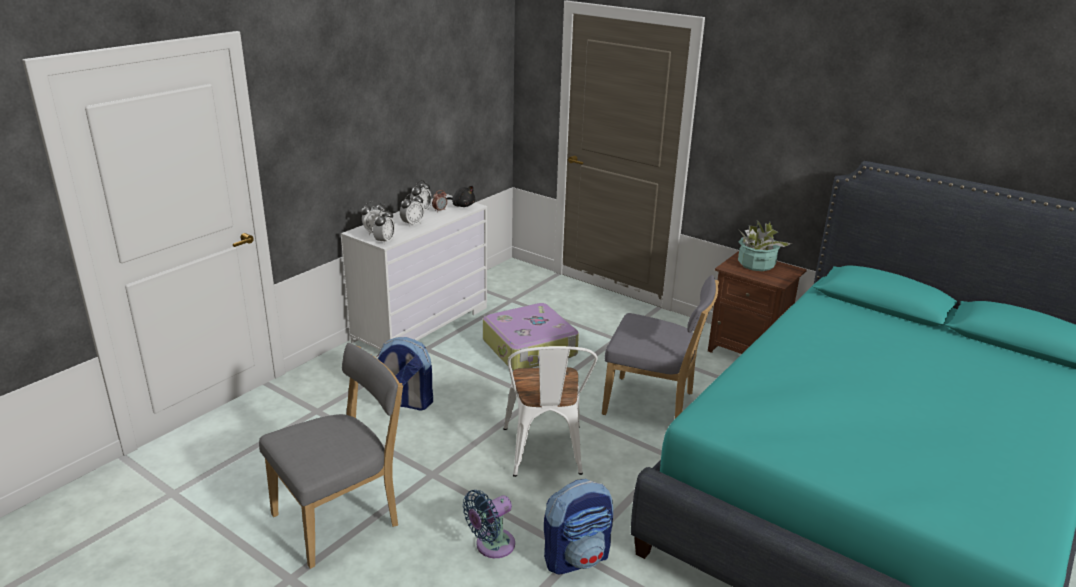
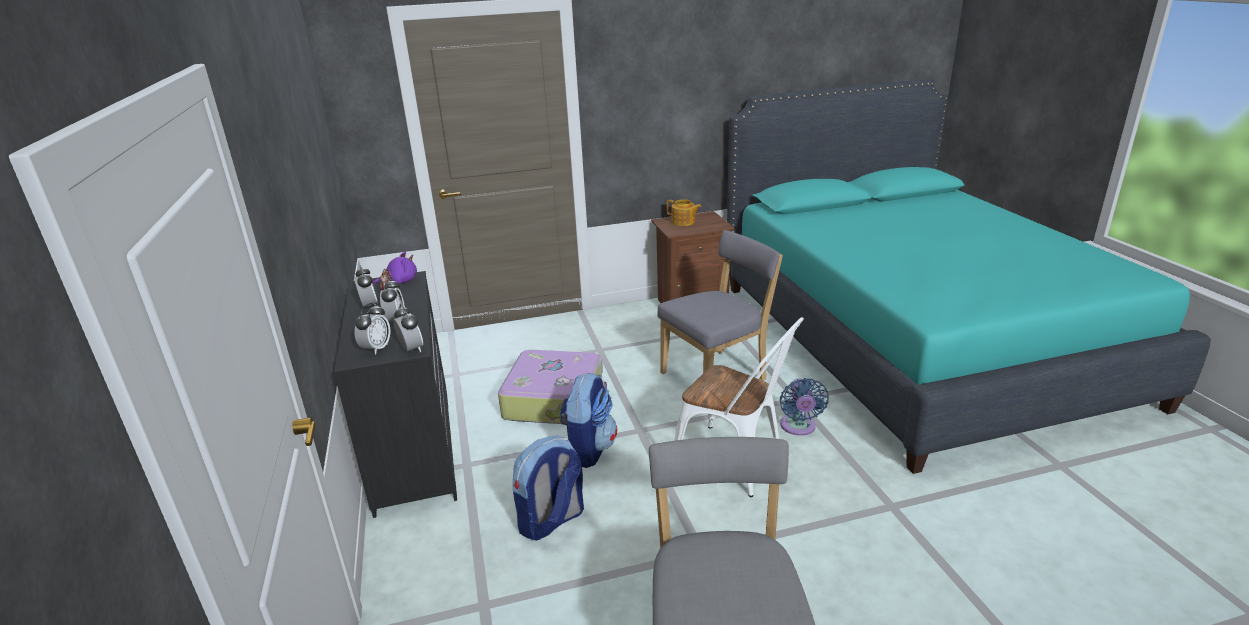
camera: 50 degrees left, 0 degrees up
(421, 324) = (413, 448): white dresser -> black dresser
(462, 205) = (400, 281): black plush toy -> purple plush toy
(491, 546) = (849, 557): blue fan -> blue fan (798, 427)
(577, 557) = (898, 508): backpack -> backpack (589, 449)
(756, 264) = (683, 222): potted plant -> teapot

